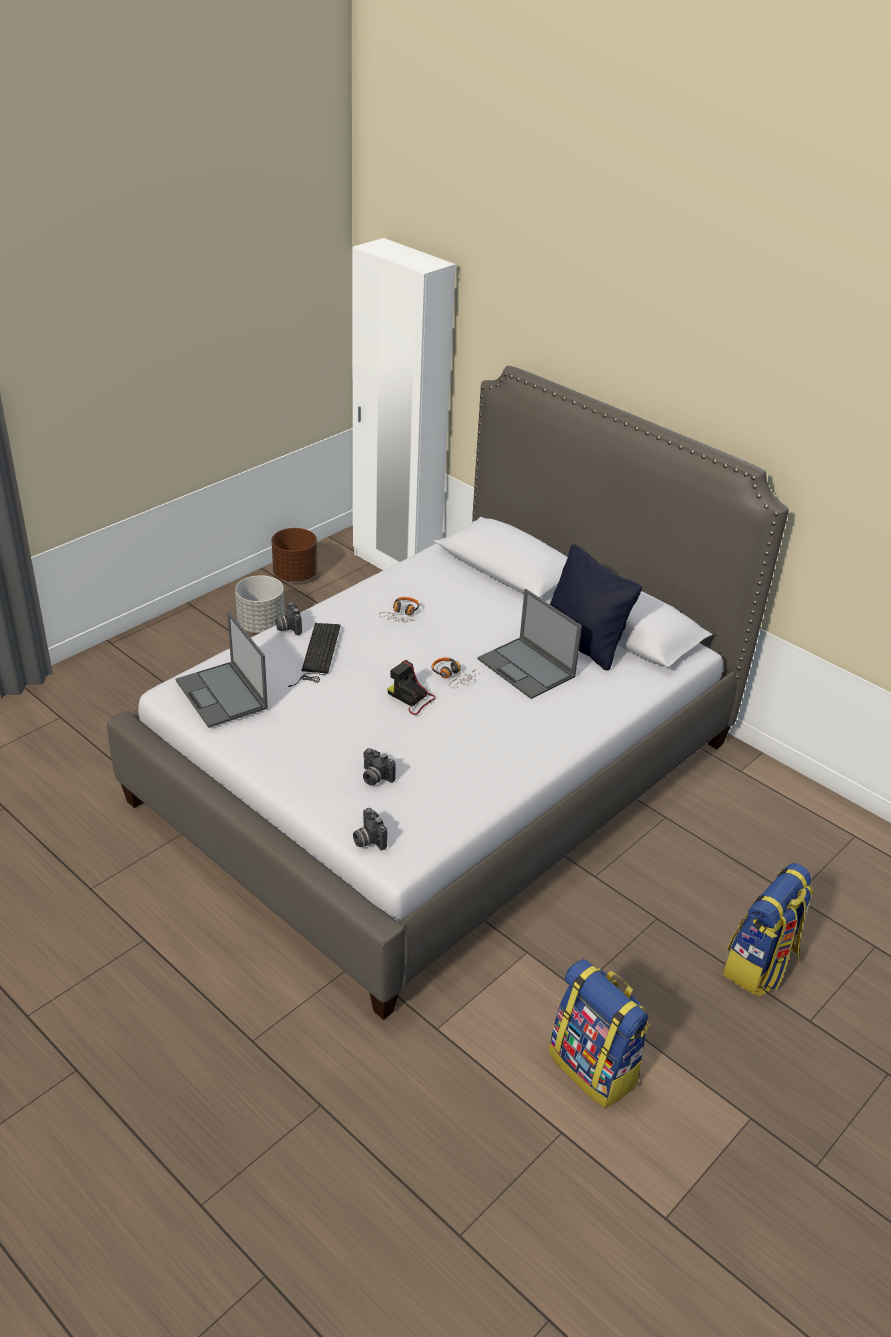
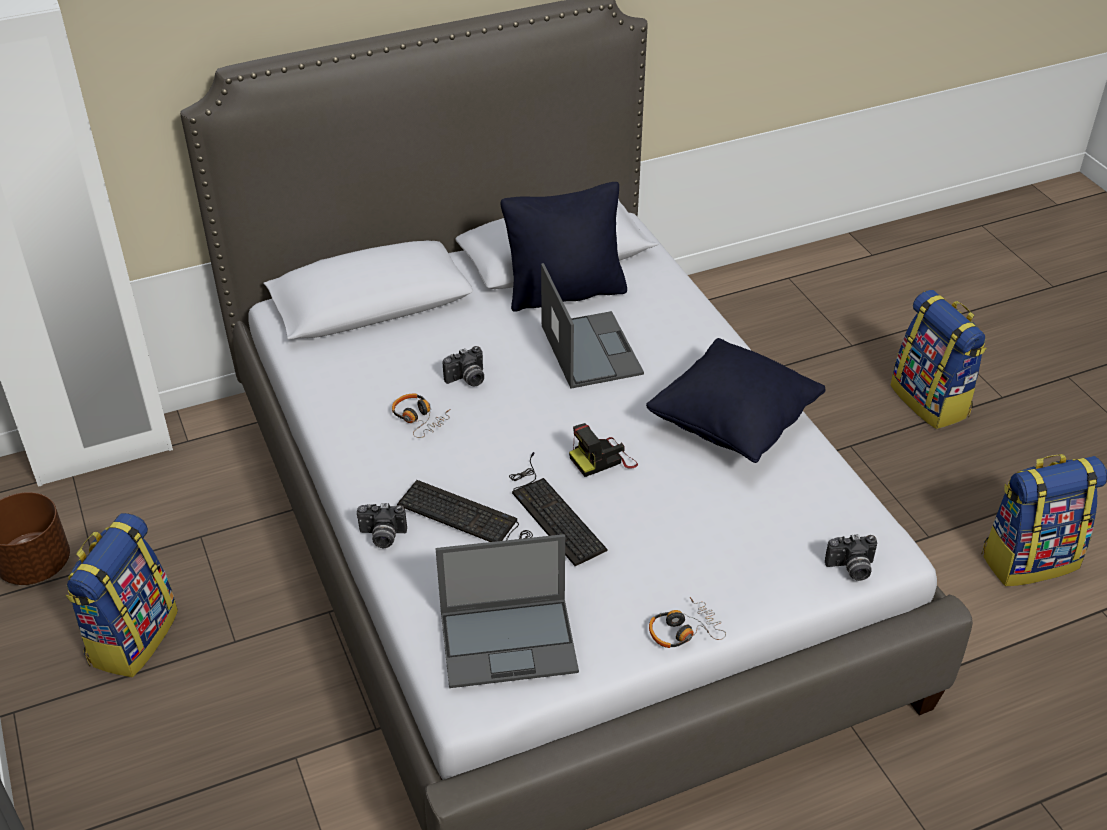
camera: 65 degrees left, 5 degrees up
(261, 625) = (132, 637): grey planter -> backpack
(345, 686) = (552, 511): none -> keyboard
(374, 778) = (741, 533): camera -> camera (467, 380)
(452, 676) = (575, 412): headphones -> headphones (683, 631)
(489, 753) = (733, 425): none -> black pillow
(527, 668) = (590, 349): laptop -> laptop turned 90 degrees counterclockwise

